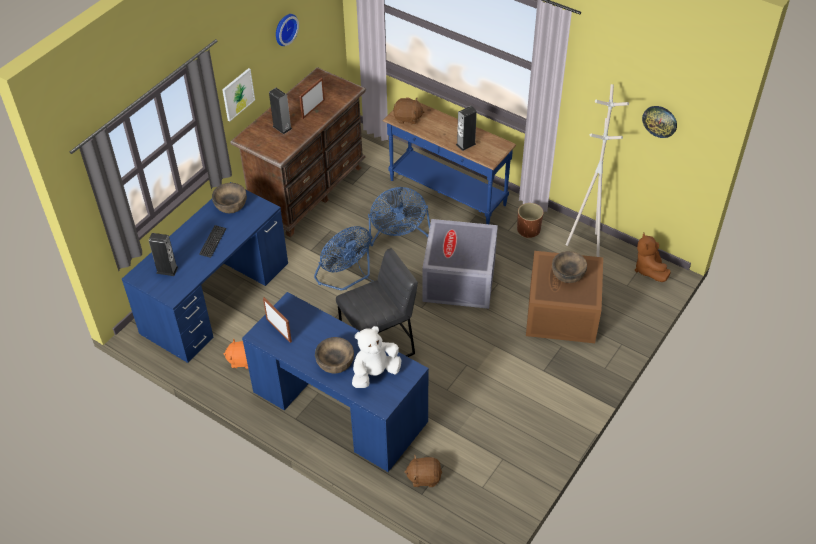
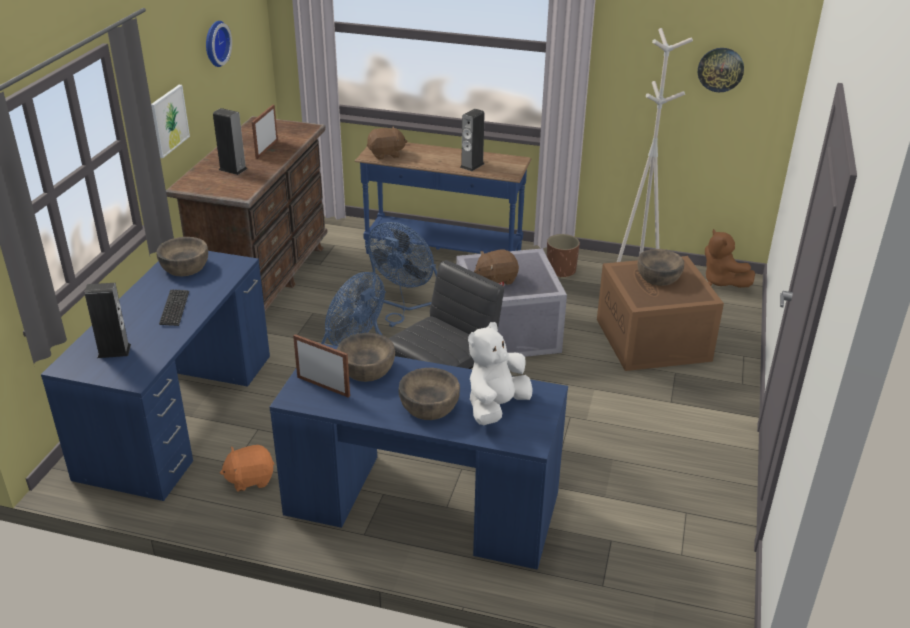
camera: 20 degrees left, 15 degrees down
(310, 322) = (366, 369): none -> brown bowl
(395, 233) = (399, 301): blue fan -> blue fan turned 120 degrees counterclockwise
(424, 477) = (593, 563): brown plush toy -> brown plush toy (496, 279)

